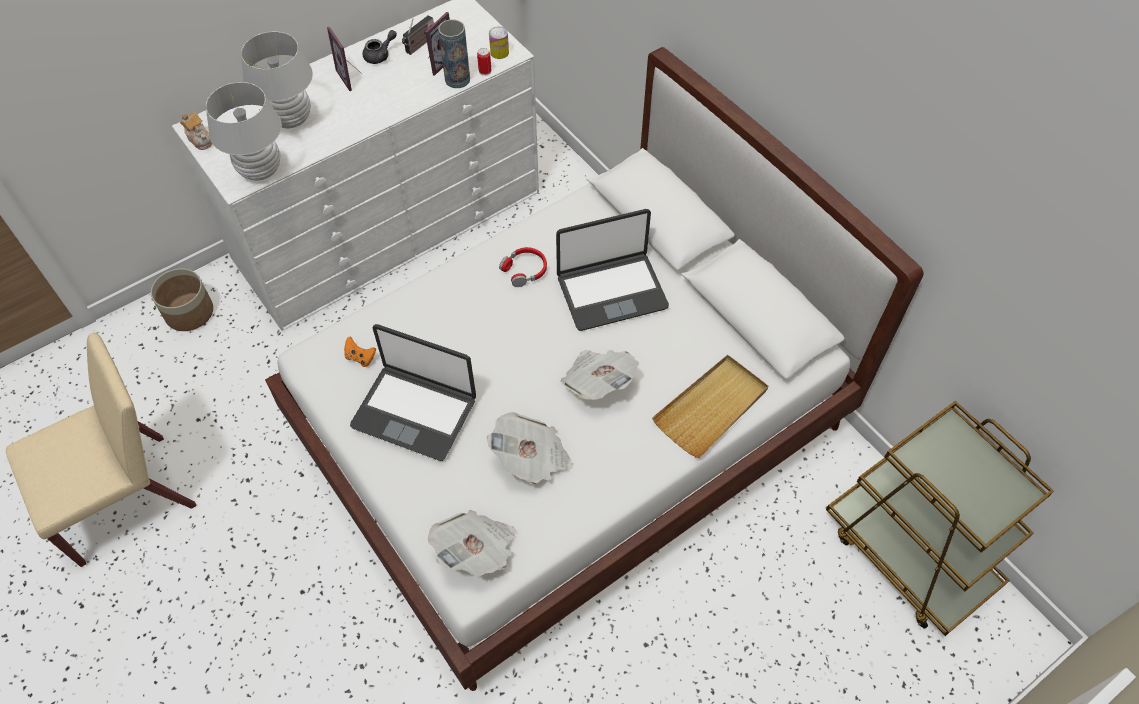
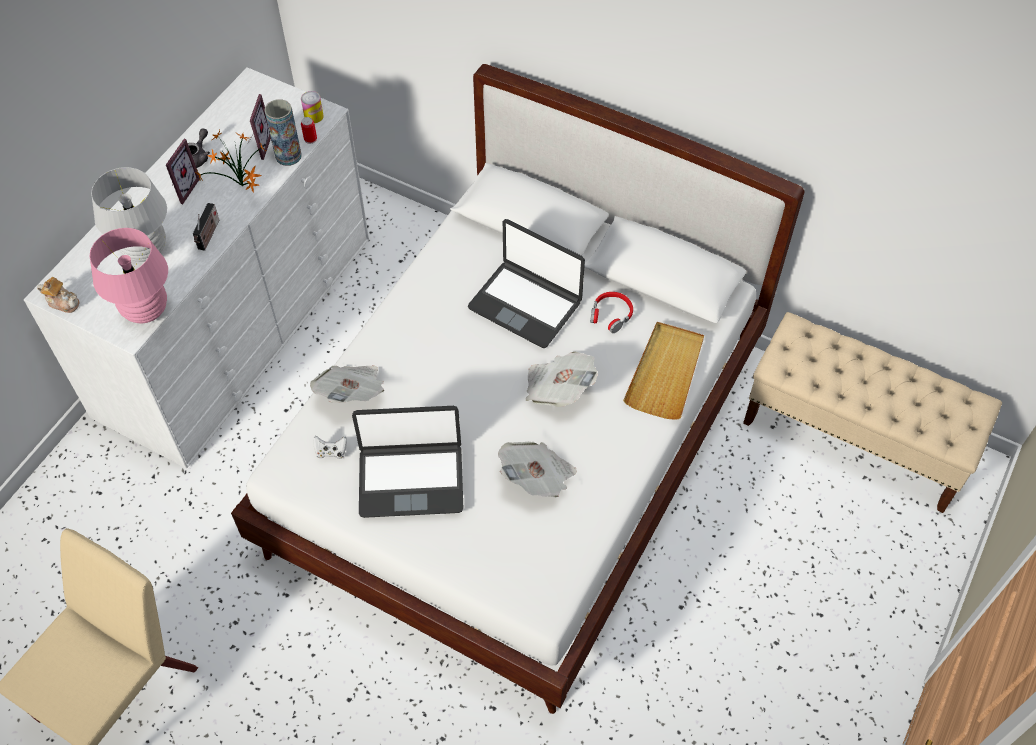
camera: 25 degrees left, 0 degrees up
(190, 312) = (78, 488): planter -> none
(260, 170) = (146, 311): white table lamp -> pink table lamp
(352, 77) = (182, 188): picture frame -> picture frame turned 105 degrees counterclockwise
(360, 357) = (331, 452): orange game controller -> white game controller
(402, 93) = (243, 187): none -> potted plant
(419, 45) = (230, 134): radio -> radio (208, 236)
(477, 550) = (534, 575): newspaper -> newspaper (352, 393)
(525, 270) = (437, 314): red headphones -> red headphones (611, 315)
(611, 291) = (525, 304): laptop -> laptop turned 75 degrees clockwise
(909, 554) = (855, 437): brown cart -> beige bench

